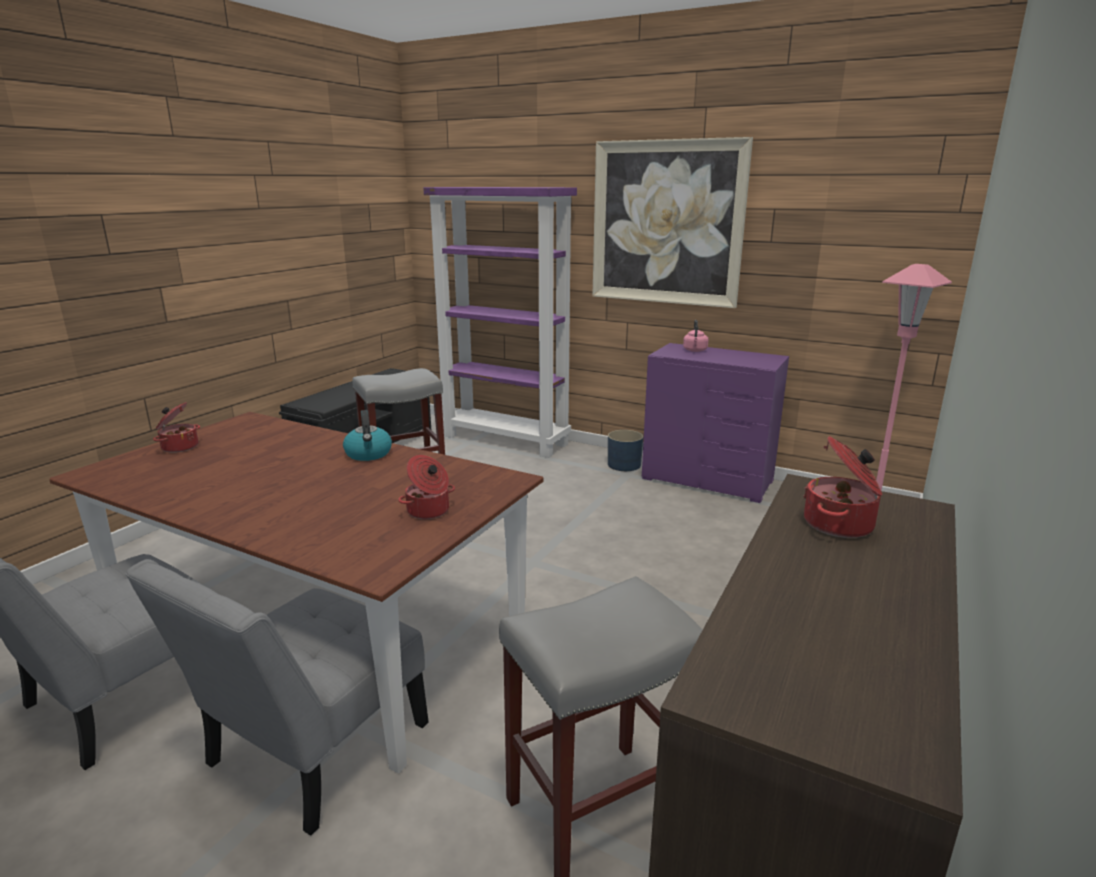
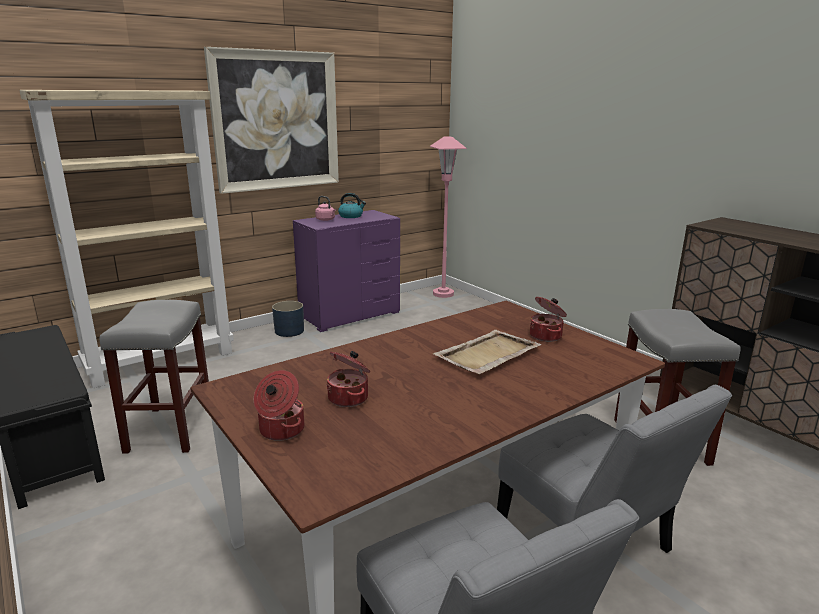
camera: 65 degrees left, 0 degrees up
(352, 489) = (486, 354): none -> beige tray
(369, 454) = (411, 342): kettle -> kettle (351, 216)
(506, 440) = (161, 361): purple bookcase -> beige bookcase
(840, 524) = (744, 229): cooking pot -> cooking pot (349, 398)

